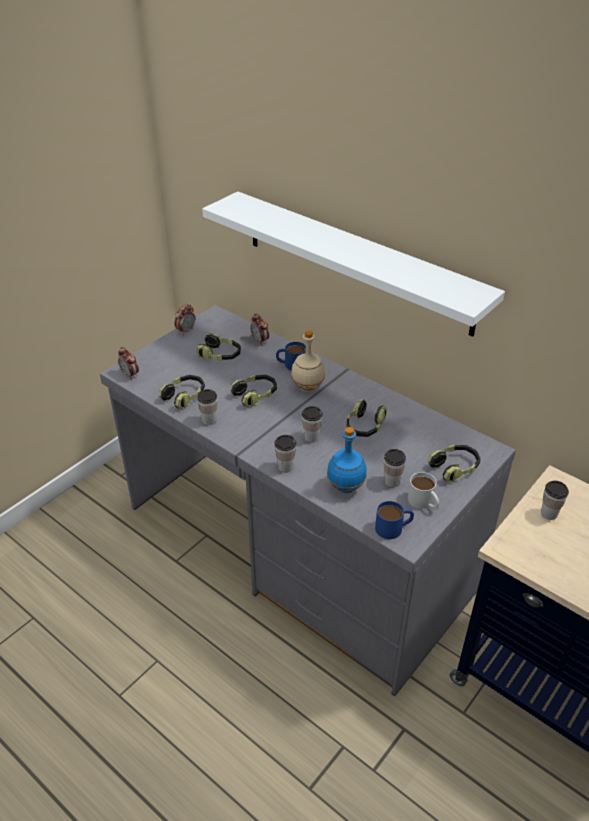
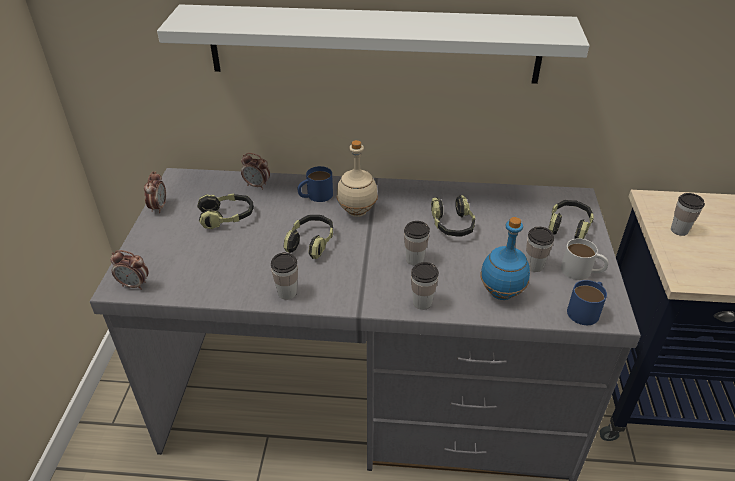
camera: 35 degrees left, 0 degrees up
(184, 396) = (230, 279): headphones -> none

